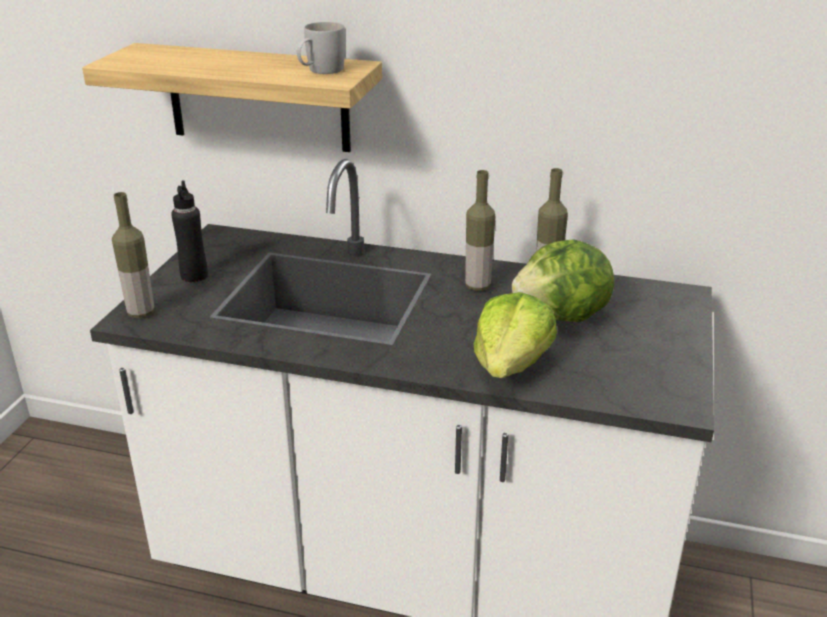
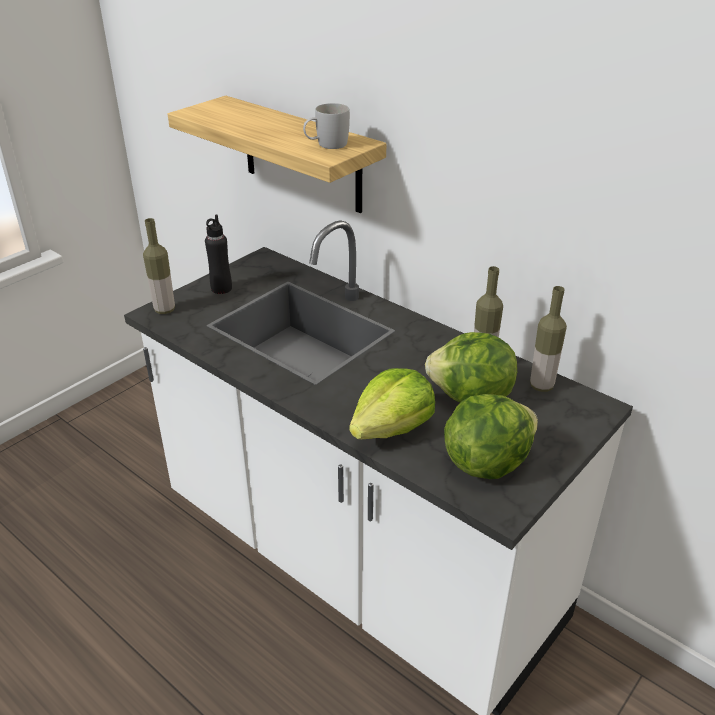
camera: 25 degrees right, 5 degrees up
(477, 286) = (423, 351): bottle -> bottle (541, 386)
(628, 369) = (486, 462): none -> lettuce

